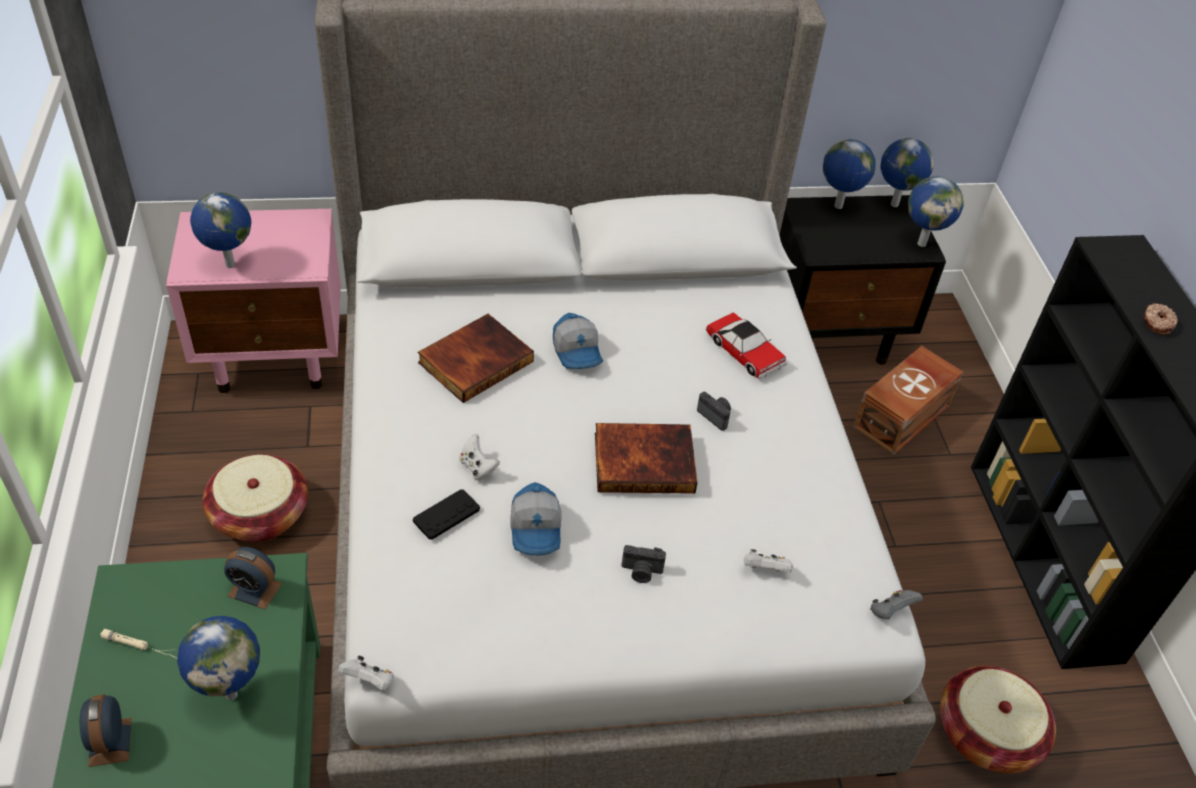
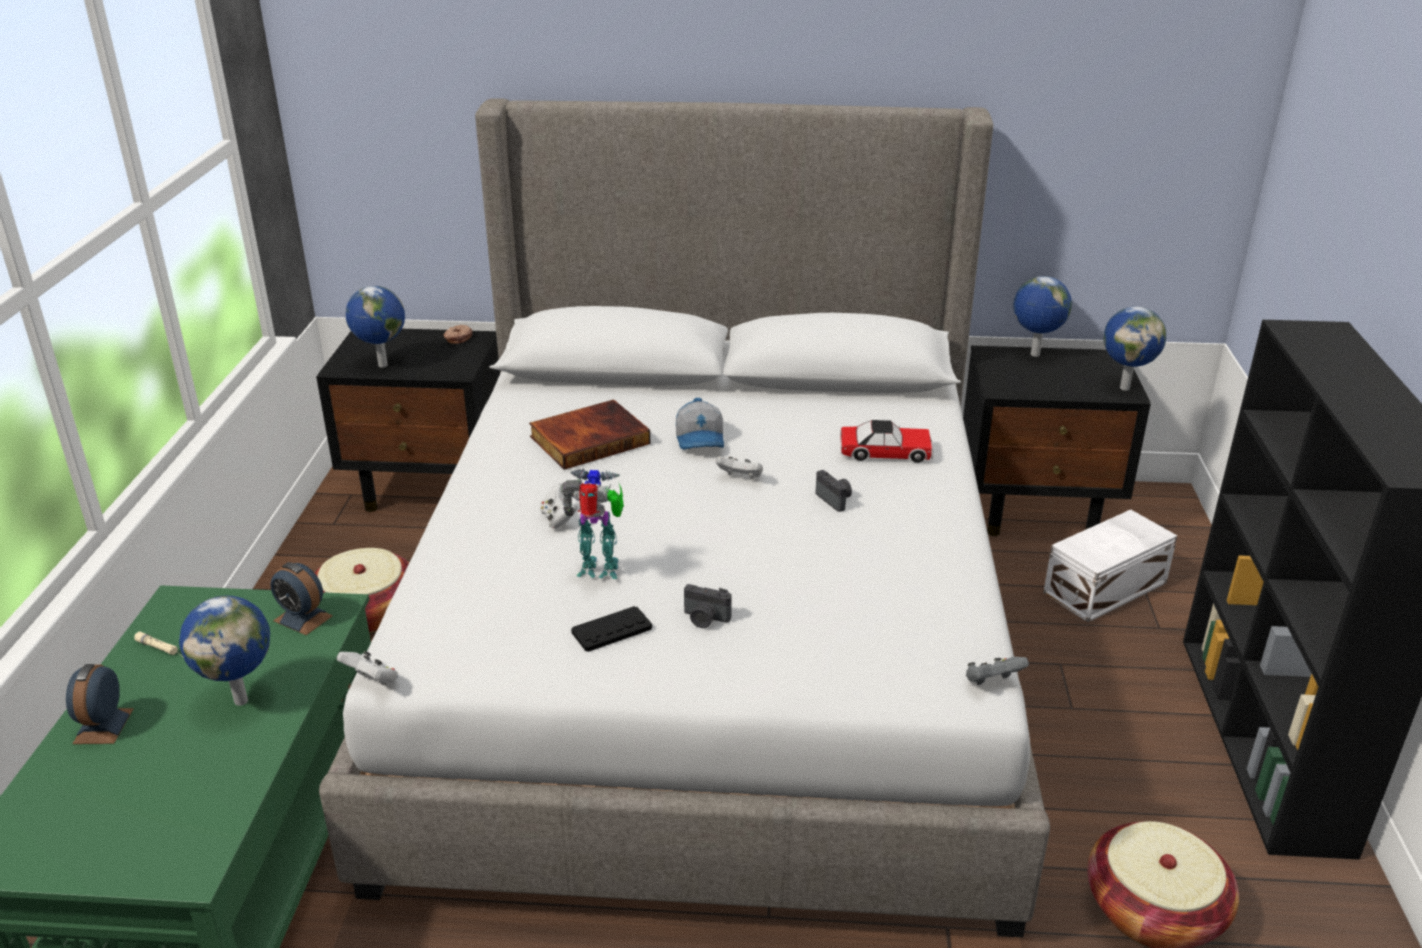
camera: 15 degrees right, 15 degrees down
(275, 357) = (430, 487): pink nightstand -> black nightstand
(446, 515) = (509, 552): black game controller -> black game controller (612, 630)
(537, 529) = (600, 571): cap -> toy robot
(644, 461) = (741, 528): book -> none
(744, 352) = (886, 452): toy car -> toy car turned 60 degrees counterclockwise
(765, 570) = (849, 631): white game controller -> white game controller (740, 478)
(893, 204) = (1099, 356): globe -> none
(903, 416) = (1107, 588): brown storage box -> white storage box
(1157, 323) = (1345, 387): donut -> donut (458, 338)

